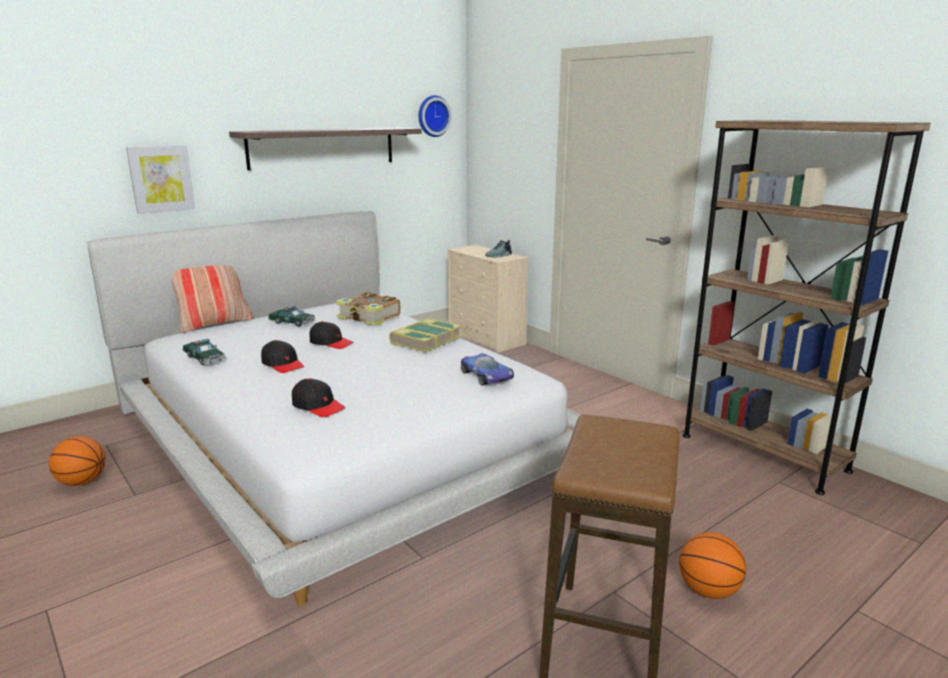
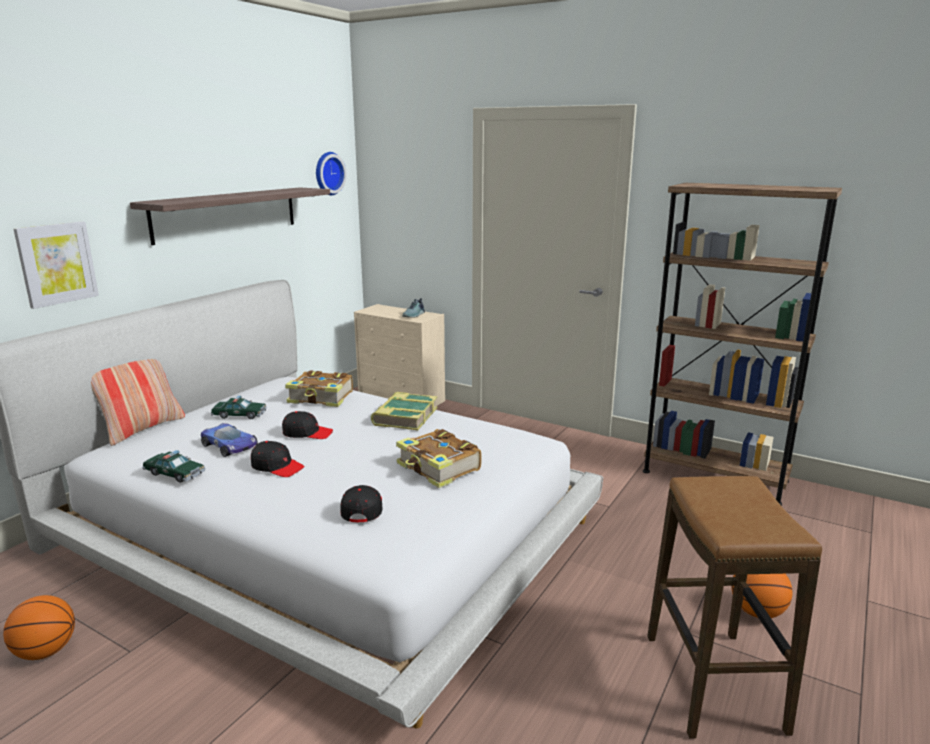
camera: 20 degrees left, 0 degrees up
(318, 406) = (362, 509): black cap -> black cap turned 105 degrees counterclockwise
(413, 385) = (438, 468): none -> book
(487, 376) = (499, 446): toy car -> toy car (230, 446)

